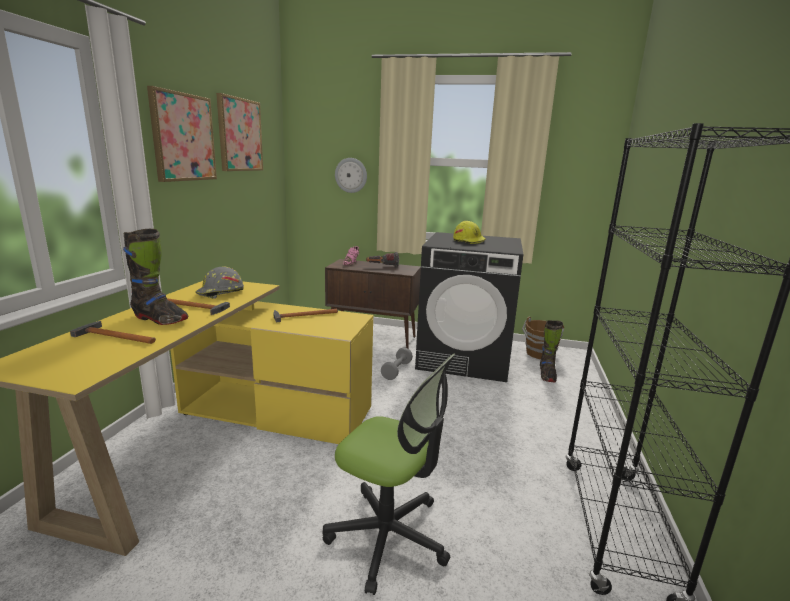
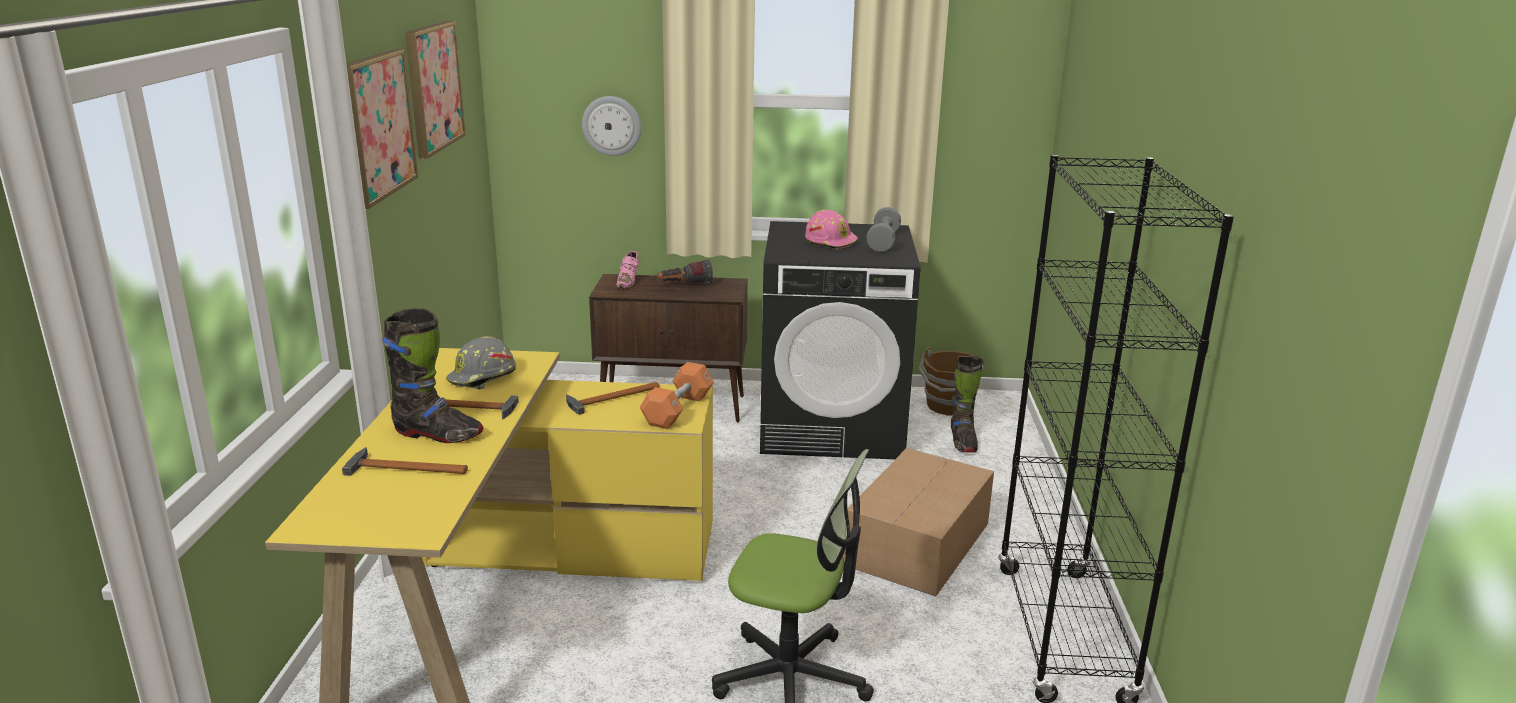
camera: 10 degrees left, 5 degrees up
(342, 325) = (678, 410): none -> orange dumbbell
(396, 370) = (732, 459): grey dumbbell -> grey dumbbell (883, 242)
(469, 241) = (831, 241): yellow hard hat -> pink hard hat
(508, 438) = (919, 543): none -> cardboard box

